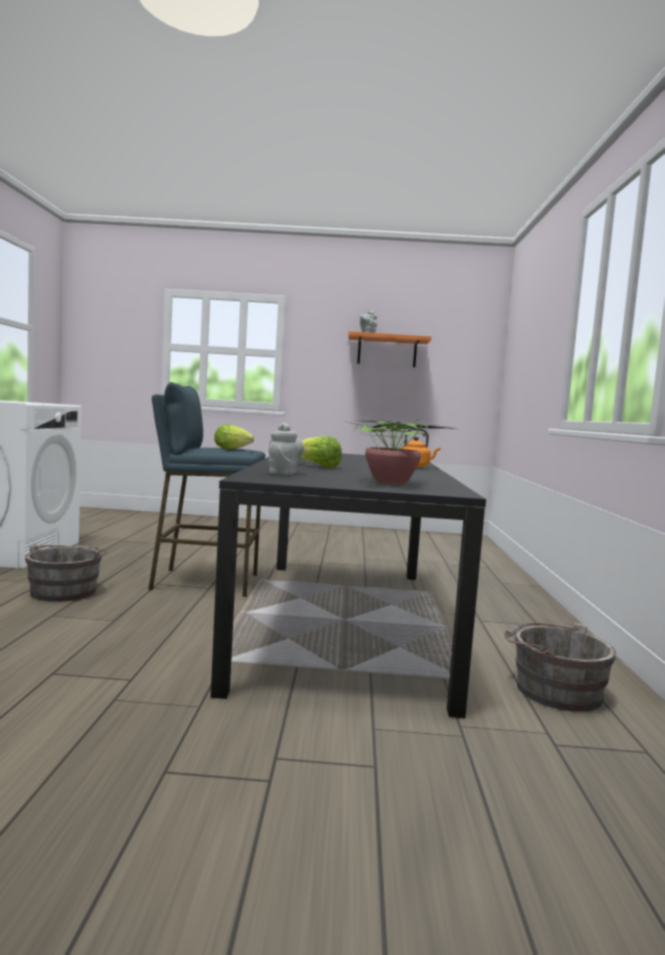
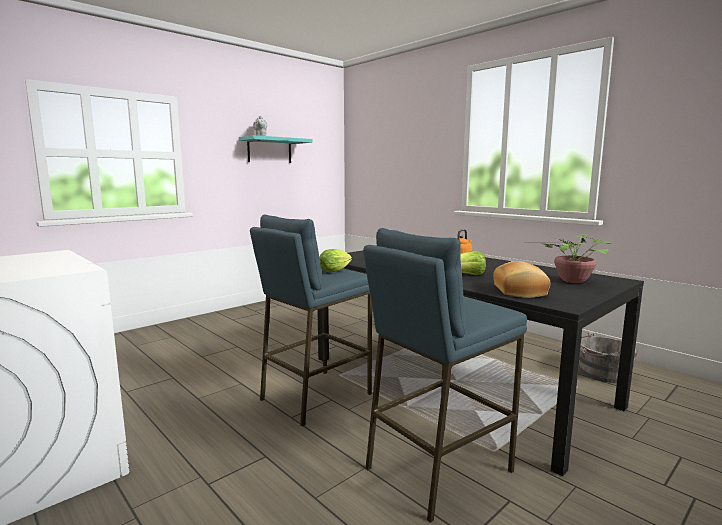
camera: 45 degrees left, 5 degrees up
(66, 591) = (249, 469): grey bucket -> none
(147, 643) = (436, 469): none -> blue stool
(283, 473) = (521, 291): grey teapot -> bread
(387, 351) = (269, 150): orange shelf -> turquoise shelf

